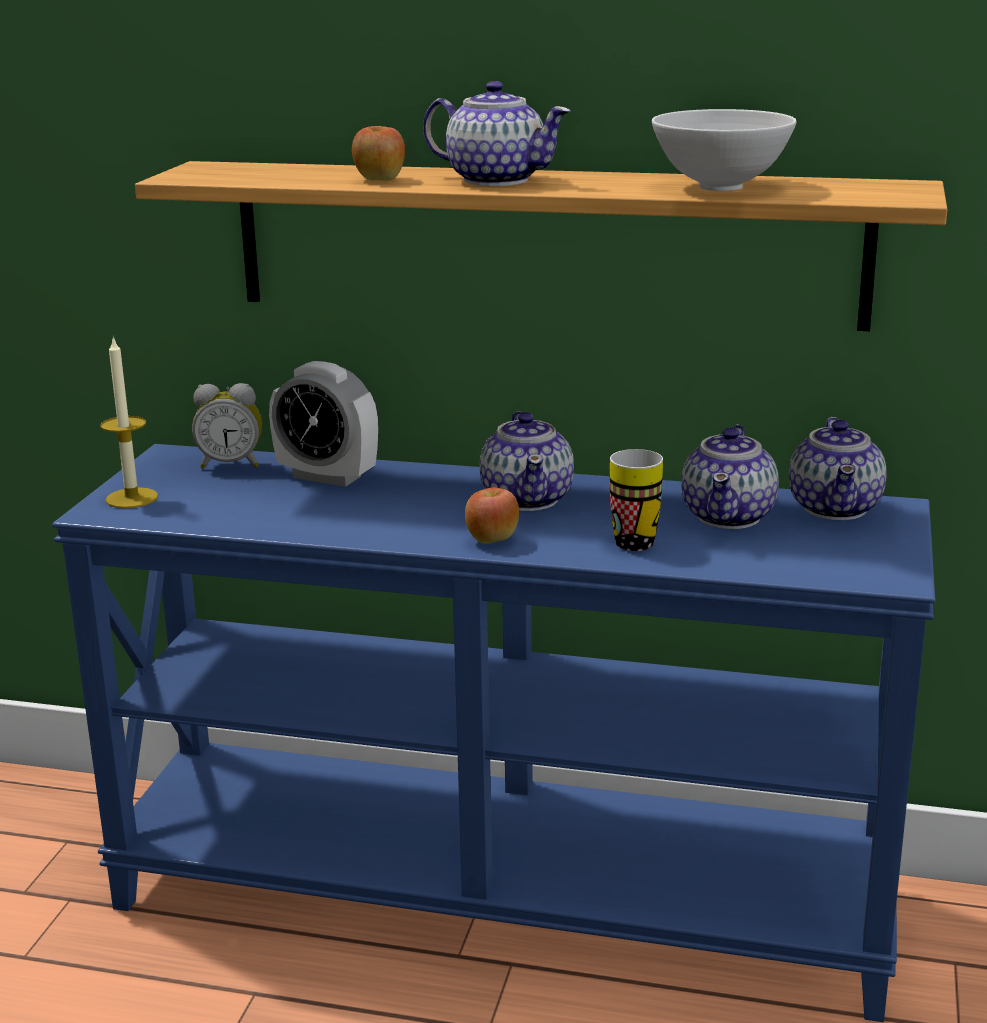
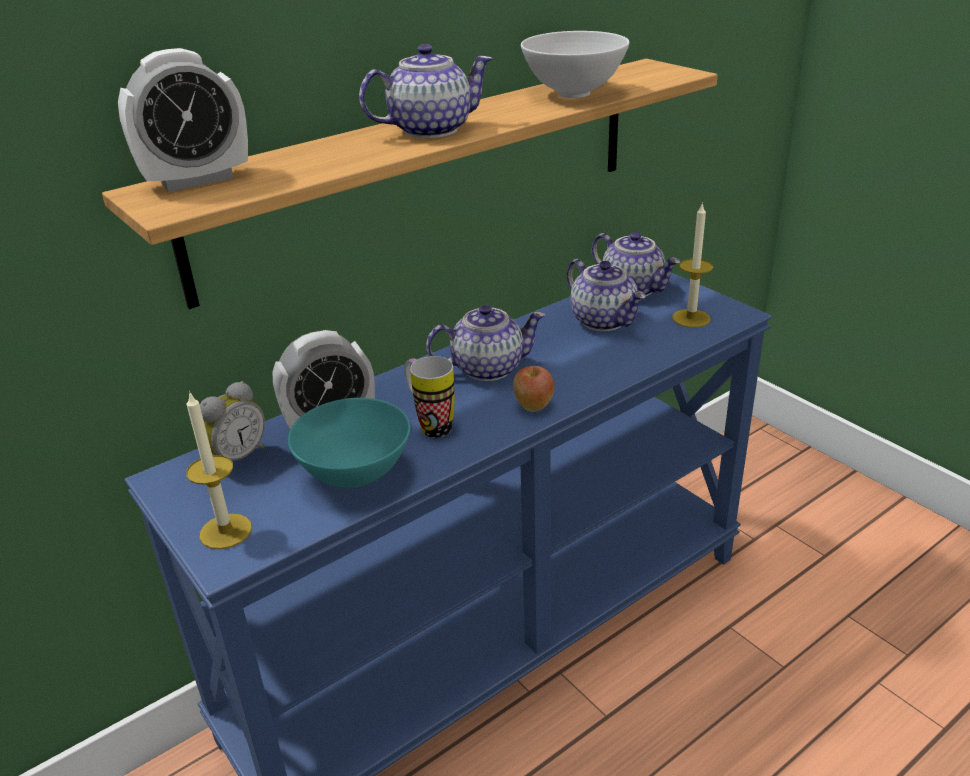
camera: 50 degrees left, 10 degrees up
(248, 168) = (197, 180): none -> alarm clock
(267, 511) = (355, 475): none -> turquoise bowl
(379, 179) = (350, 155): apple -> none
(528, 499) = (486, 368): teapot -> teapot turned 45 degrees counterclockwise
(635, 538) = (595, 359): mug -> mug (430, 424)
(827, 556) = (691, 318): none -> candle

